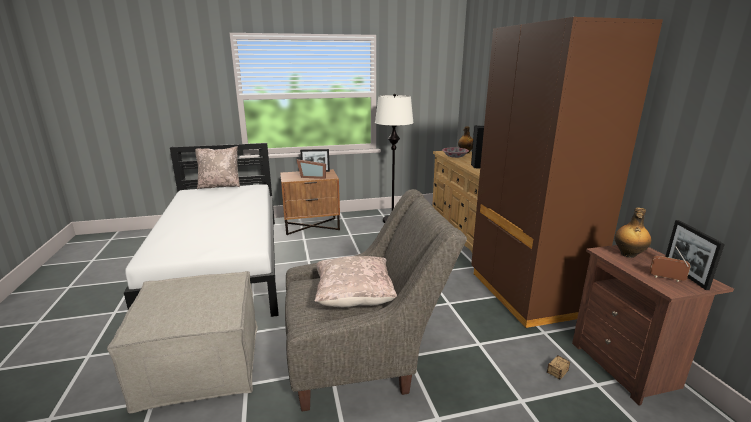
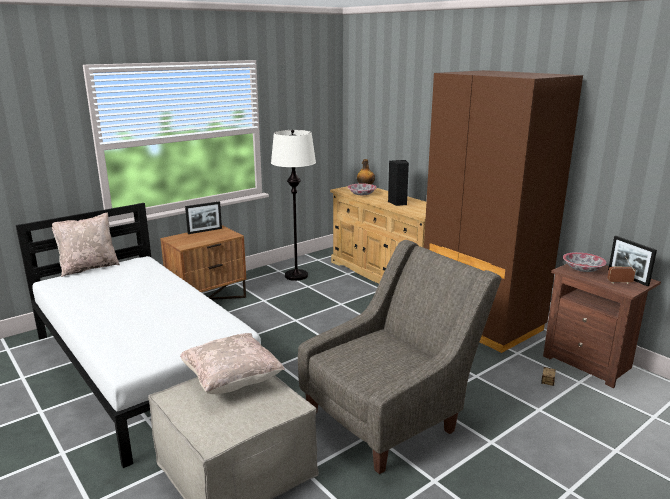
camera: 25 degrees left, 0 degrees up
(312, 177) = (210, 238): picture frame -> none
(354, 298) = (392, 355): beige pillow -> beige pillow (232, 381)
(628, 254) = (582, 269): bottle -> bowl

